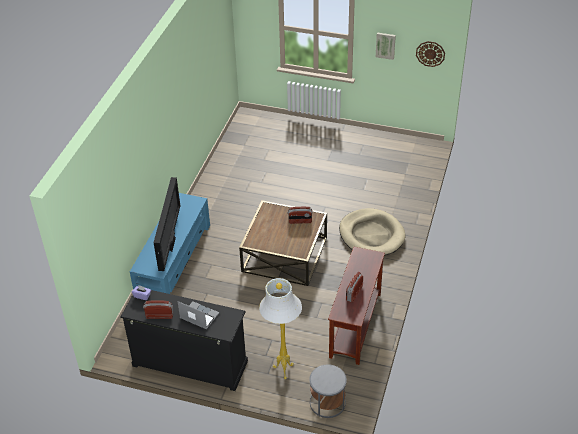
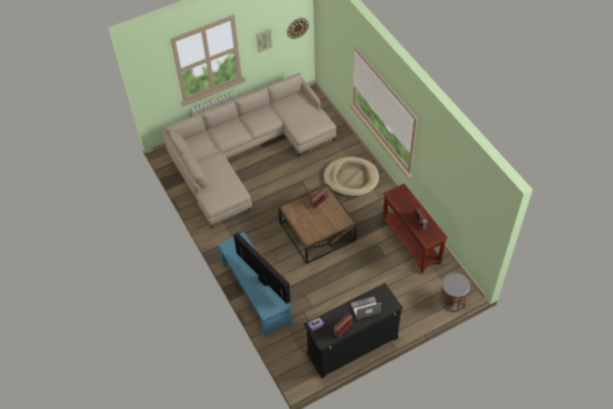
camera: 45 degrees left, 10 degrees up
(283, 370) = (407, 303): white floor lamp -> none
(308, 155) = (246, 153): none -> beige sofa

